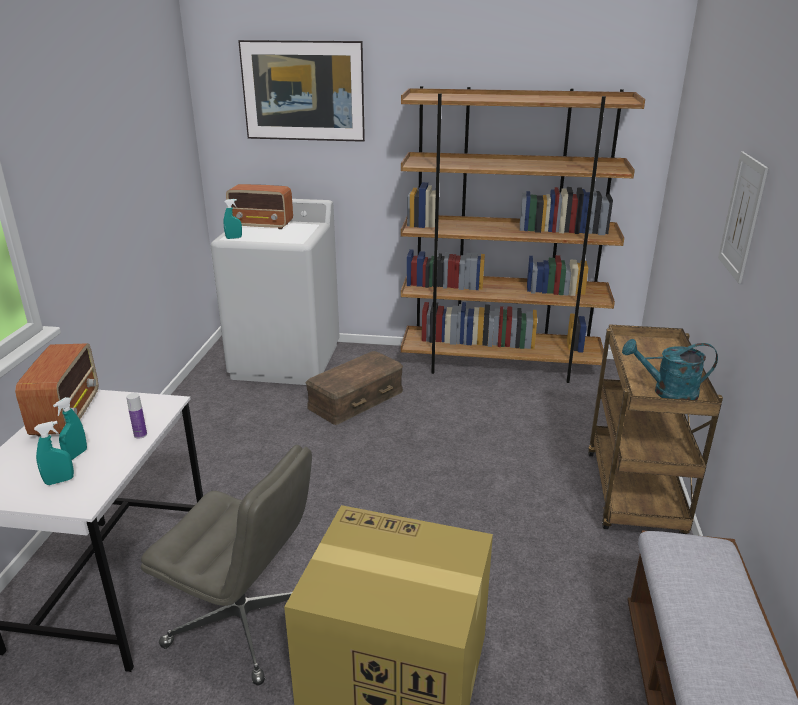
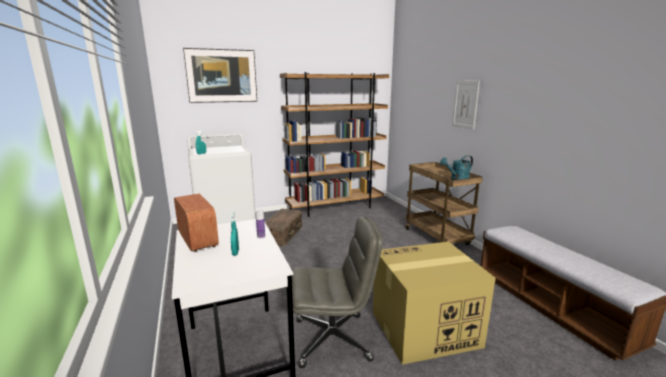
camera: 30 degrees left, 10 degrees down
(59, 481) = (244, 264): turquoise spray bottle -> none
(262, 225) = (209, 148): radio -> none

